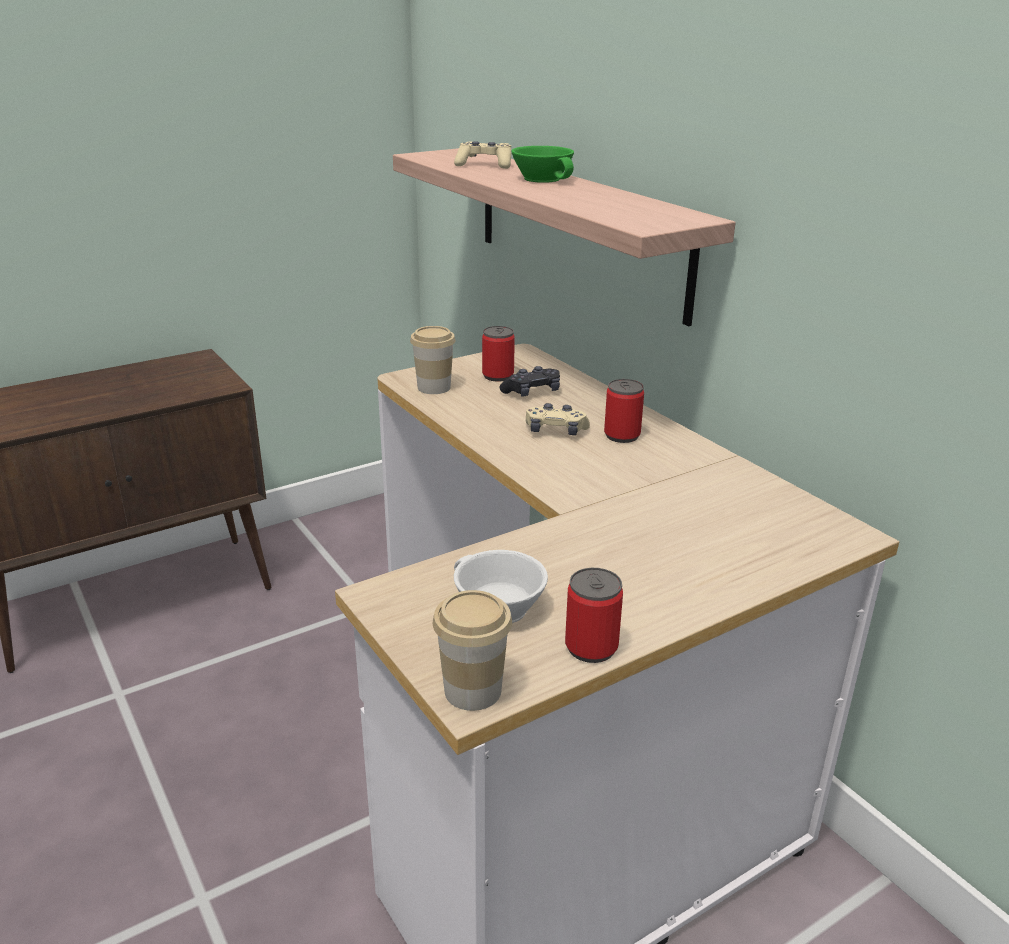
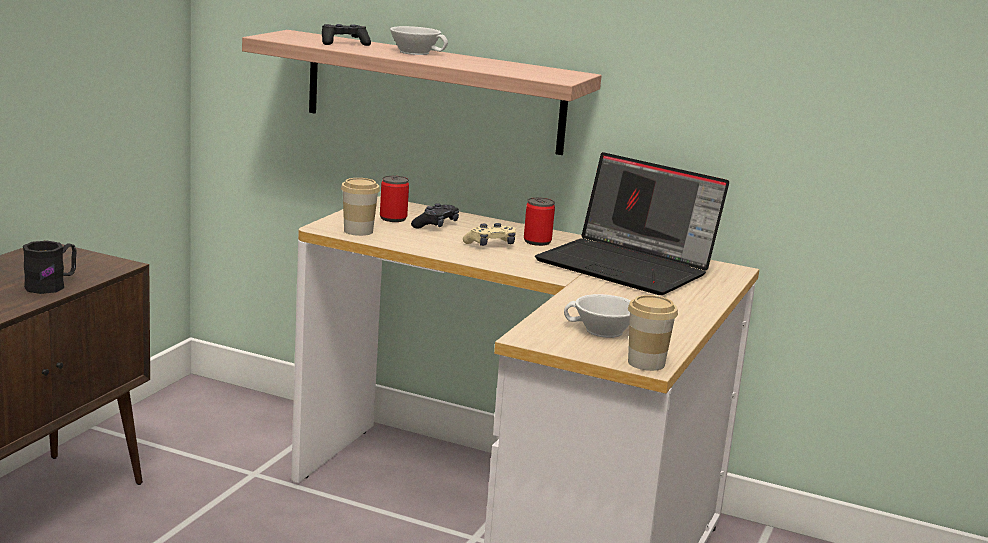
camera: 35 degrees left, 10 degrees down
(136, 400) = (52, 285): none -> black mug
(484, 165) = (344, 43): beige game controller -> black game controller
(545, 179) = (416, 52): green cup -> white cup
(591, 647) = (676, 336): can -> none
(692, 498) = (629, 266): none -> laptop

